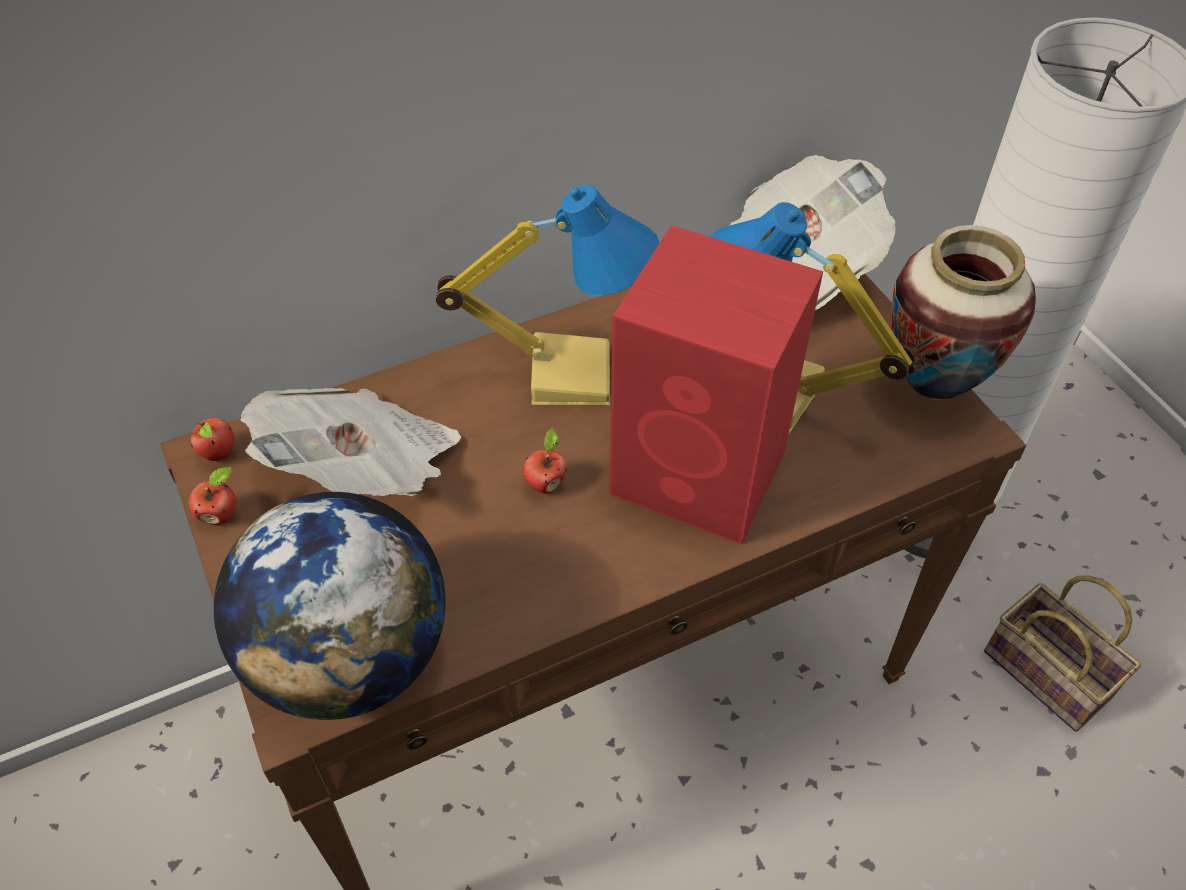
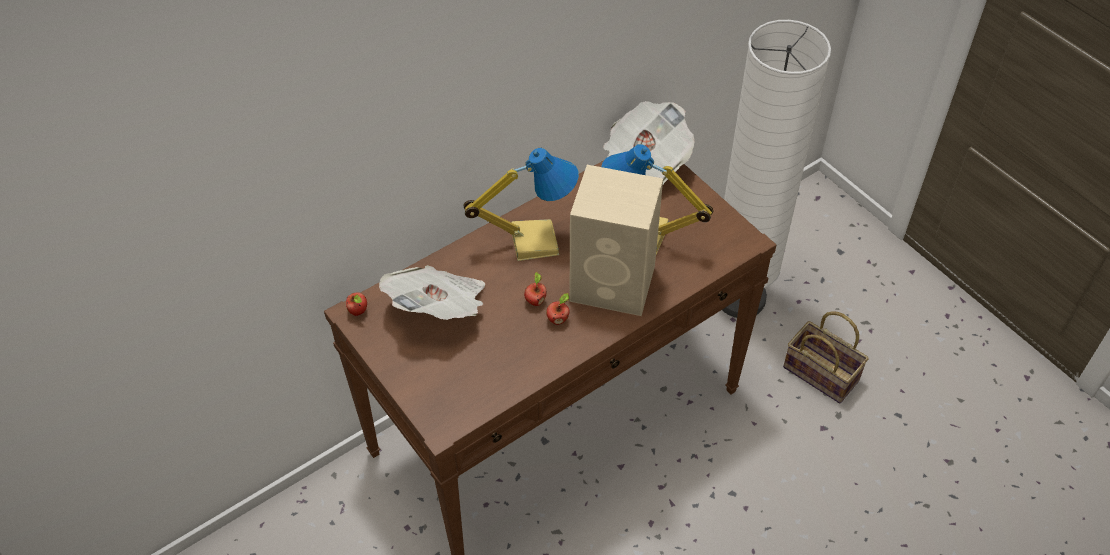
camera: 10 degrees left, 0 degrees up
(221, 515) = (371, 342): apple -> apple (558, 319)
(351, 657) = (461, 399): globe -> none
(702, 474) = (615, 284): red speaker -> beige speaker
(932, 386) = (725, 220): vase -> none

